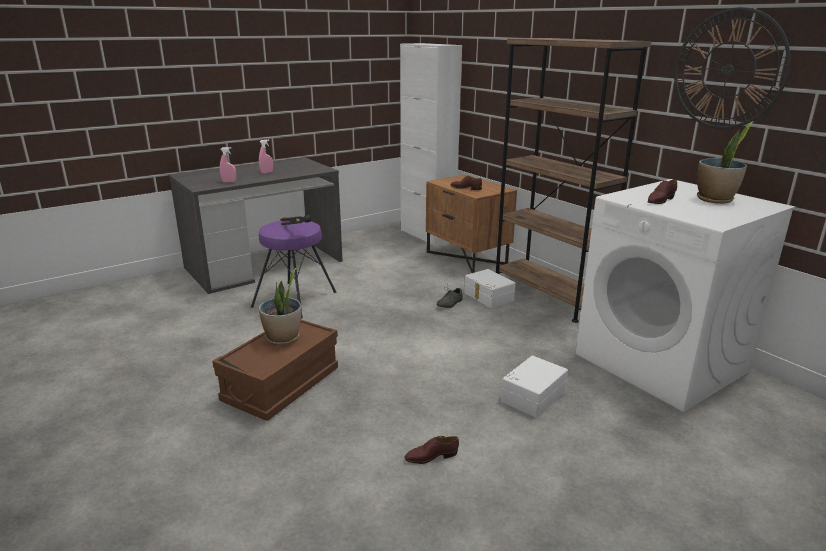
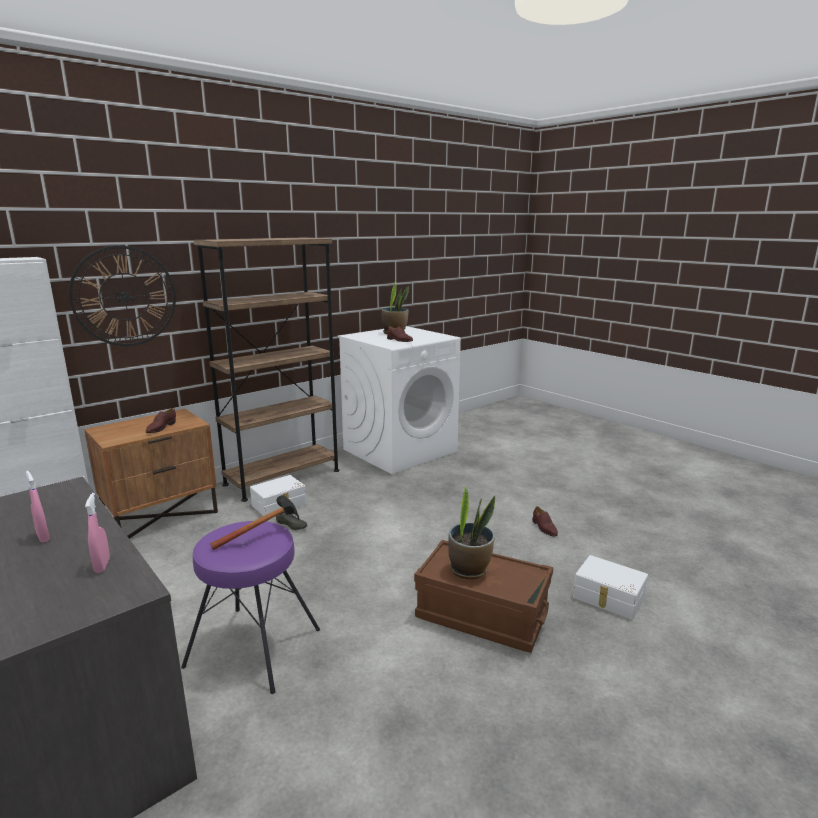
camera: 95 degrees left, 5 degrees down
(531, 395) = (455, 492): white storage box -> white storage box (608, 598)
(728, 70) = (353, 253): wall clock -> wall clock (125, 296)

